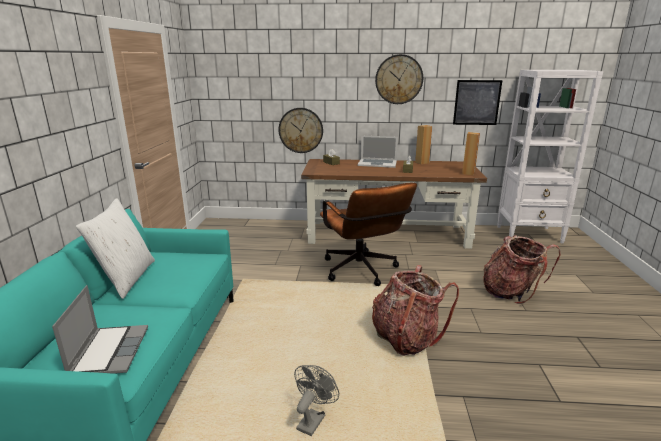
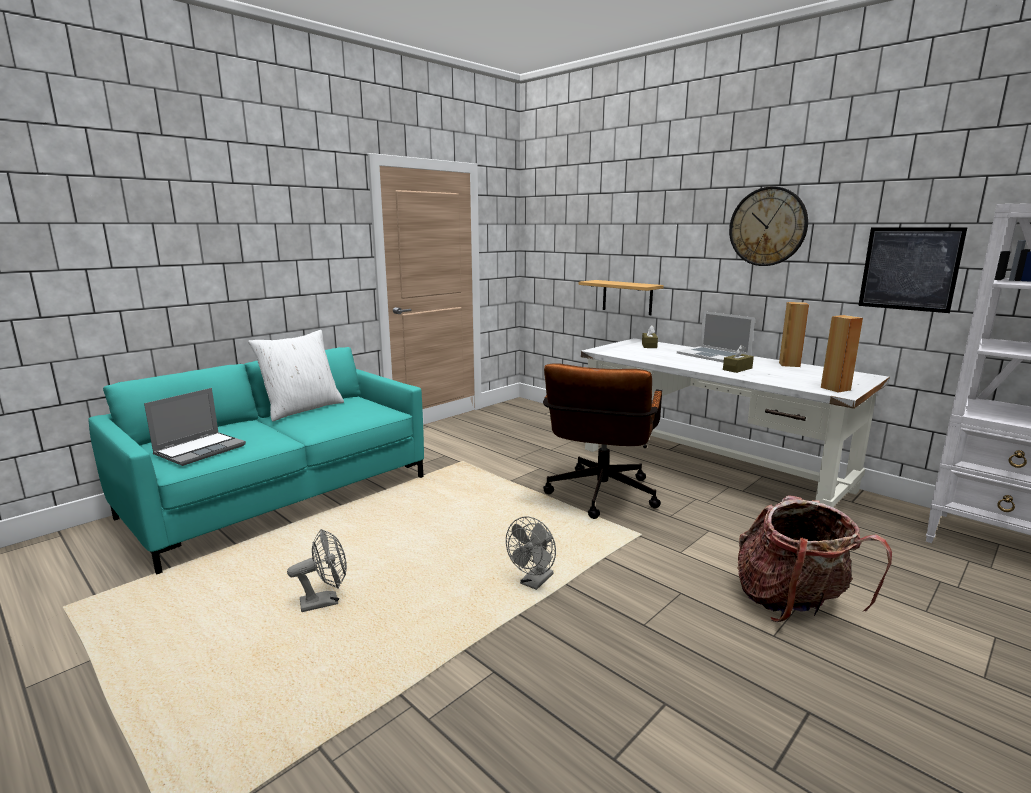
camera: 40 degrees right, 5 degrees down
(301, 130) = (627, 297): wall clock -> shelf
(387, 234) = (711, 468): brown desk -> white desk
(406, 338) = (534, 583): backpack -> grey fan

